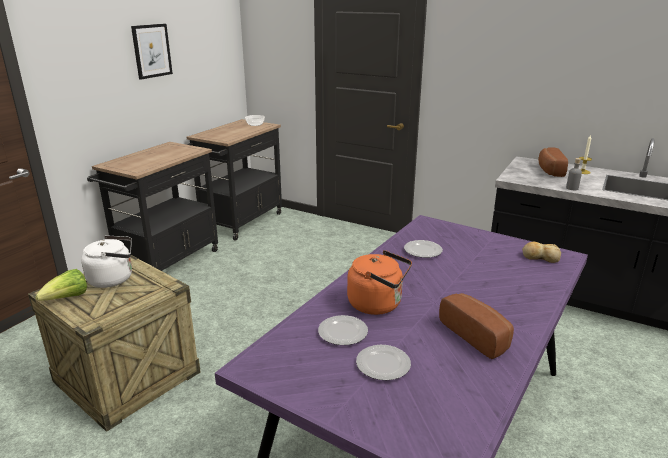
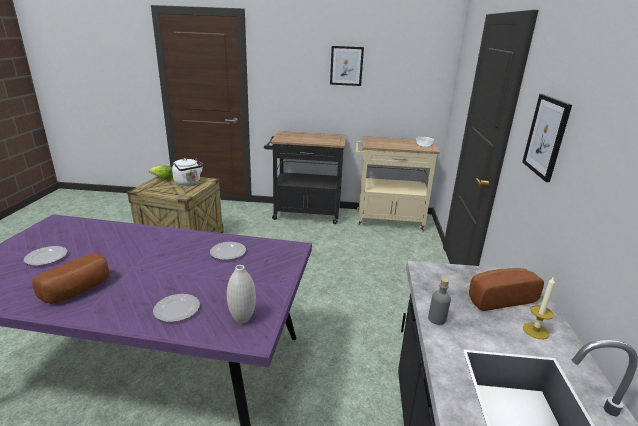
camera: 65 degrees right, 0 degrees up
(240, 223) = (386, 220): black cart -> beige cart
(342, 333) = (89, 239): plate -> plate (176, 310)
(378, 304) = (128, 246): orange kettle -> none
(491, 68) = (546, 136): none -> picture
(540, 257) = (242, 319): bread -> white vase

